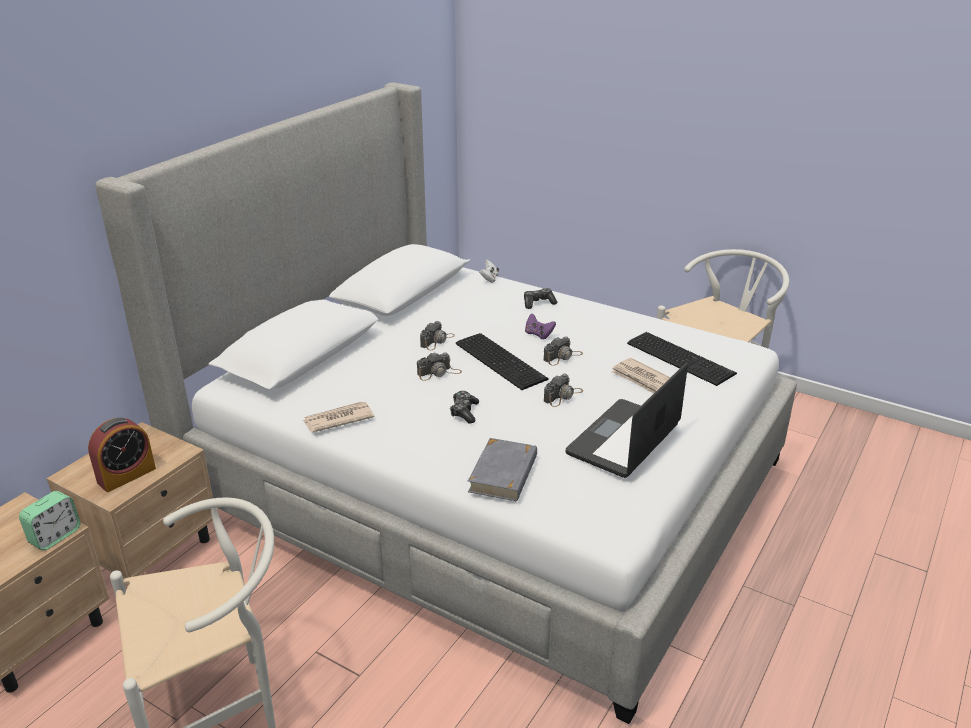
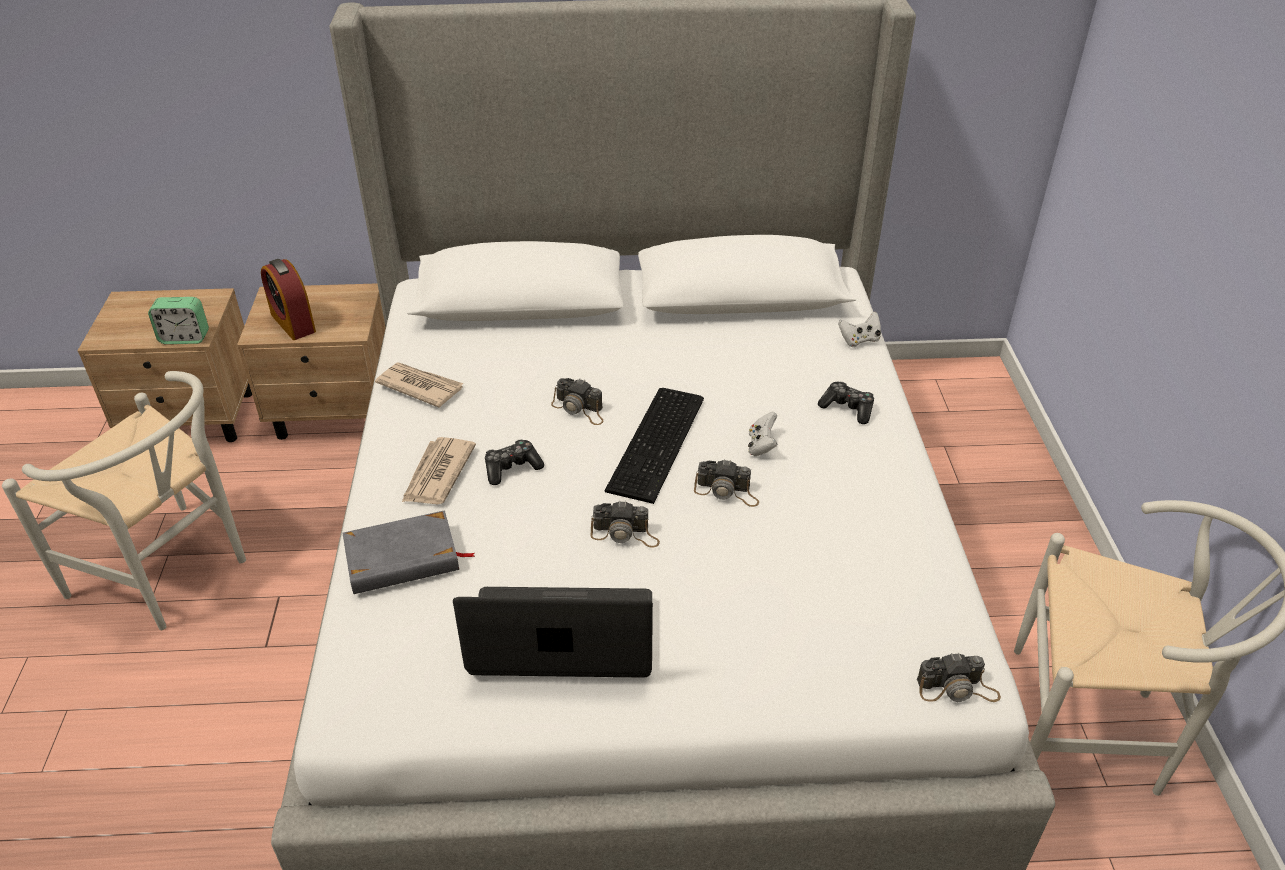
camera: 55 degrees right, 10 degrees up
(126, 475) = (293, 323): alarm clock -> alarm clock turned 45 degrees clockwise
(437, 341) = (654, 373): camera -> camera (957, 689)
(538, 334) = (761, 446): purple game controller -> white game controller
(642, 379) = (748, 594): newspaper -> newspaper (437, 474)
(680, 357) = (854, 610): keyboard -> none

